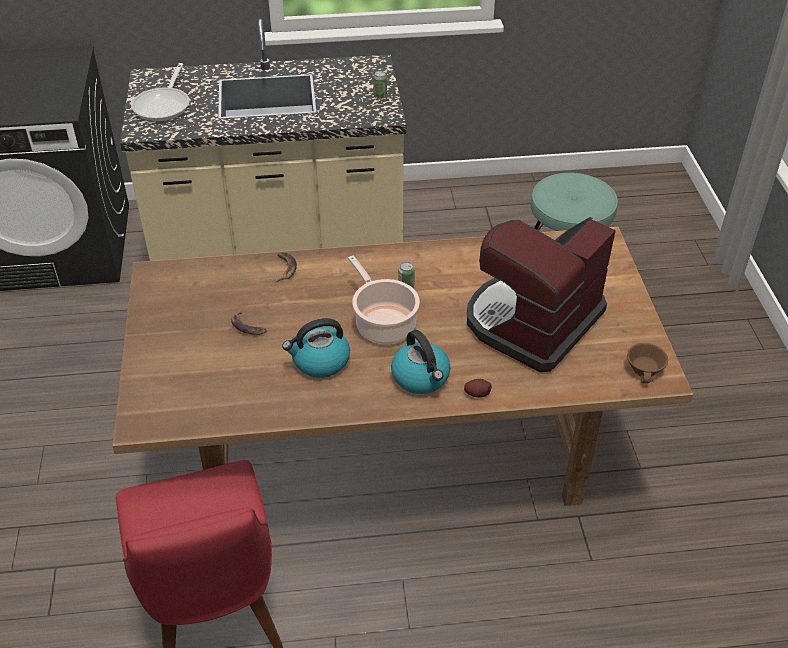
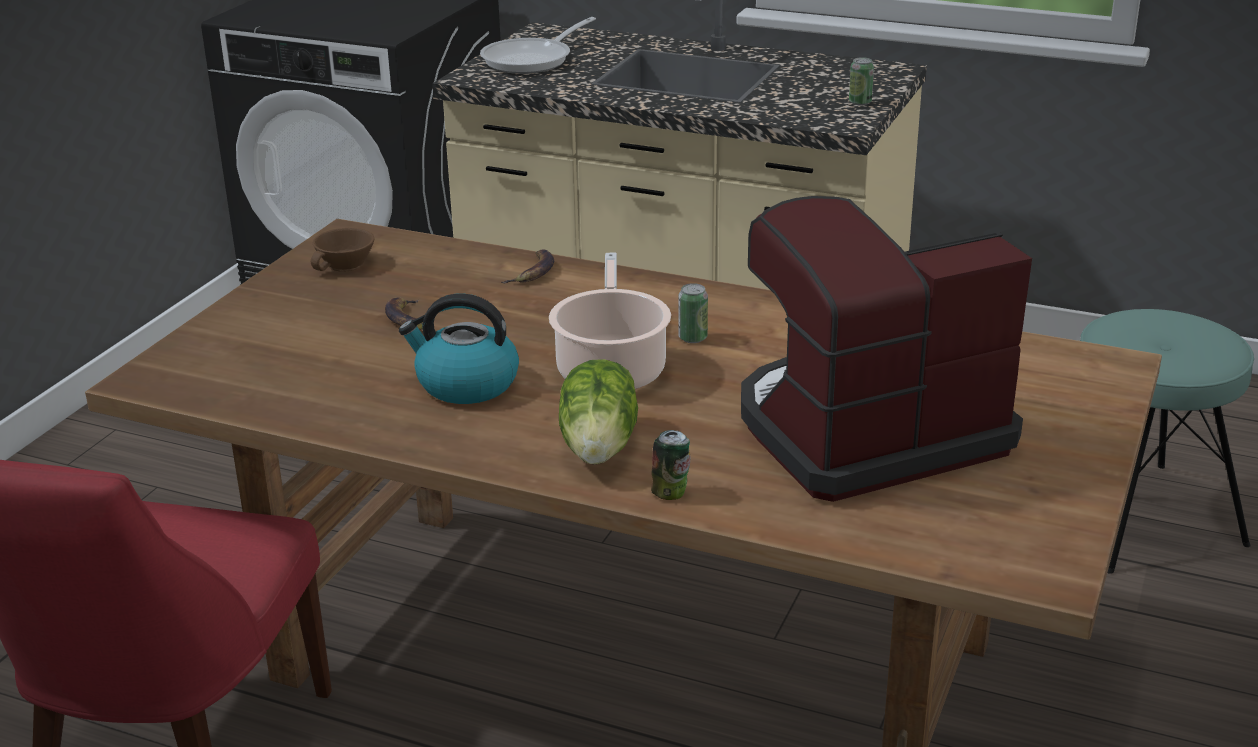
camera: 30 degrees right, 15 degrees down
(421, 377) = (600, 446): kettle -> lettuce
(477, 394) = (671, 493): potato -> can
(646, 370) = (1024, 554): brown cup -> brown cup (346, 265)

